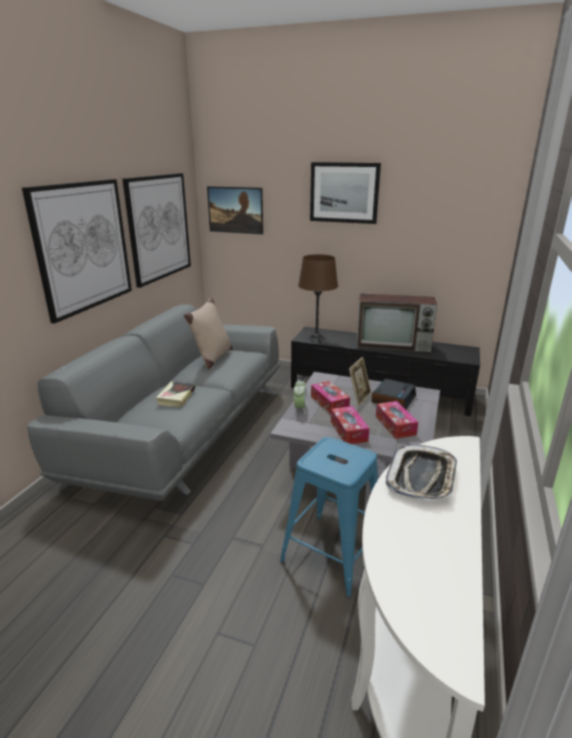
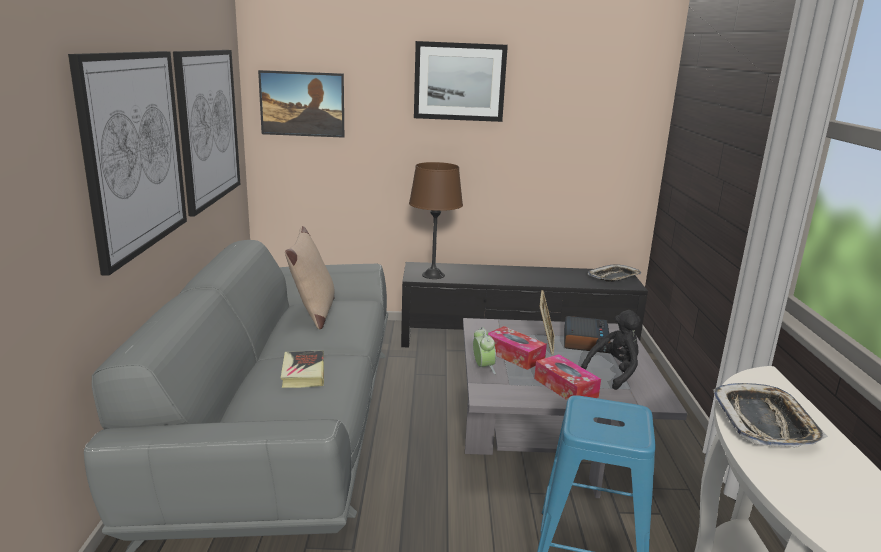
camera: 20 degrees left, 5 degrees down
(394, 344) = (534, 275): television -> none
(395, 425) = (613, 372): tissue box -> black plush toy
(459, 352) = (614, 277): none -> tray

